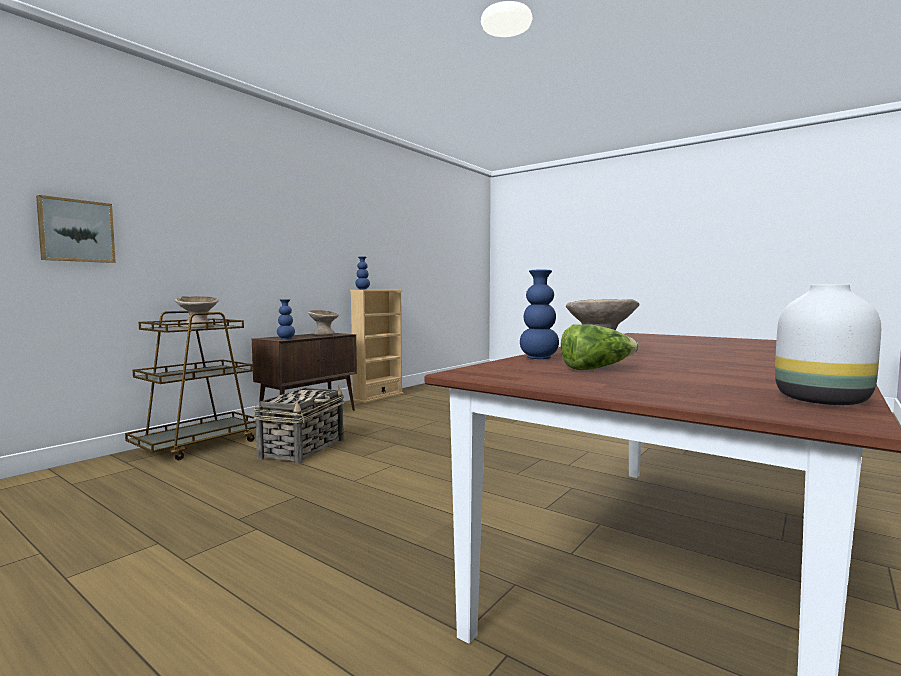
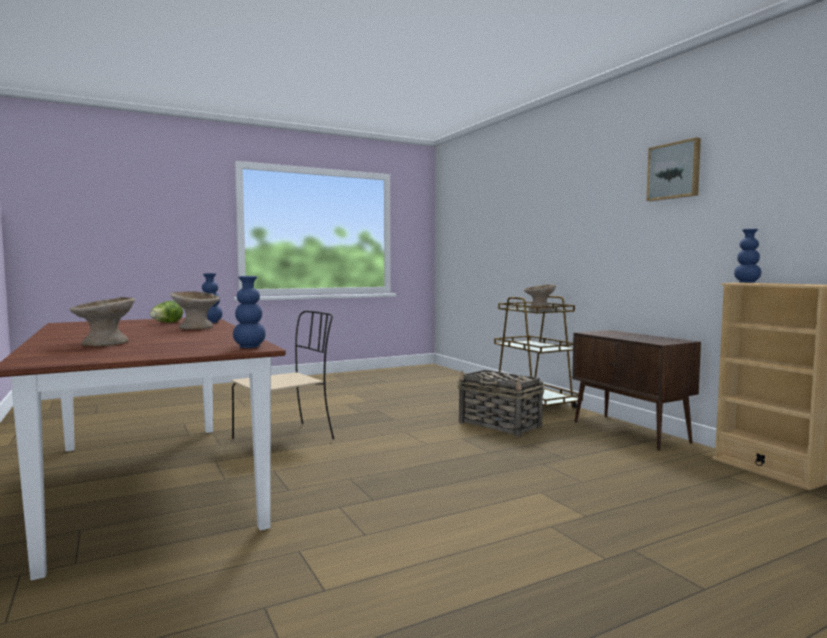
camera: 115 degrees right, 0 degrees up
(76, 231) = (520, 240): picture -> picture (674, 171)
(286, 338) = (597, 333): blue vase -> blue vase (249, 347)
(323, 334) = (660, 339): beige bowl -> beige bowl (105, 343)
(439, 539) = (285, 439): none -> beige chair
(819, 400) = (65, 325): white vase -> none

